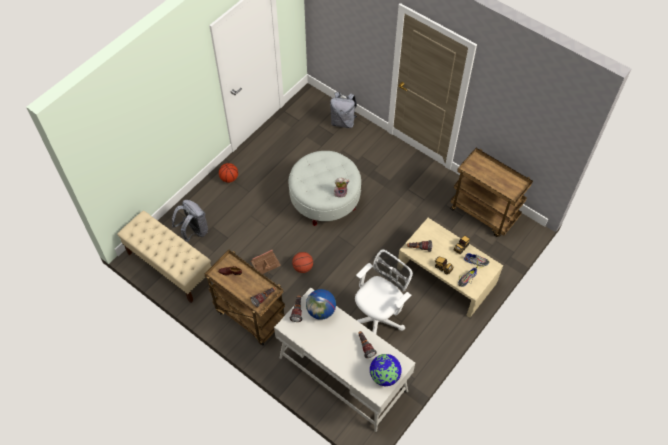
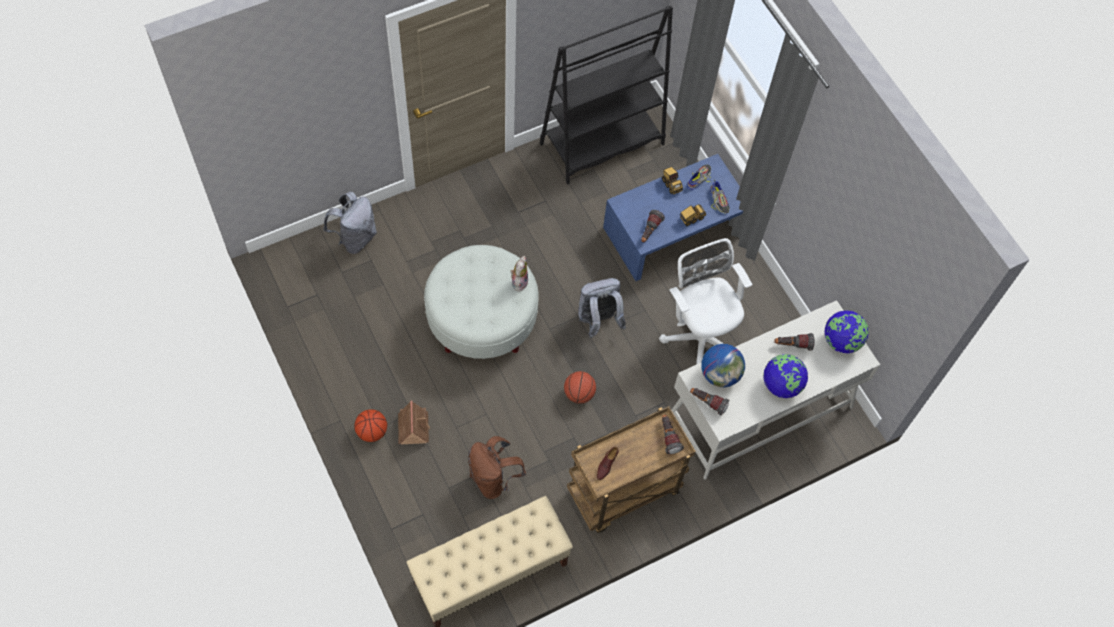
camera: 70 degrees left, 5 degrees up
(194, 231) = (443, 517): grey backpack -> grey backpack (598, 321)
(228, 246) = (493, 478): none -> brown backpack
(265, 264) = (550, 440): toy house -> toy house (413, 427)
(332, 349) = (781, 385): none -> globe
(446, 275) = (673, 230): beige coffee table -> blue coffee table
(484, 213) = (602, 144): brown cart -> black bookcase

